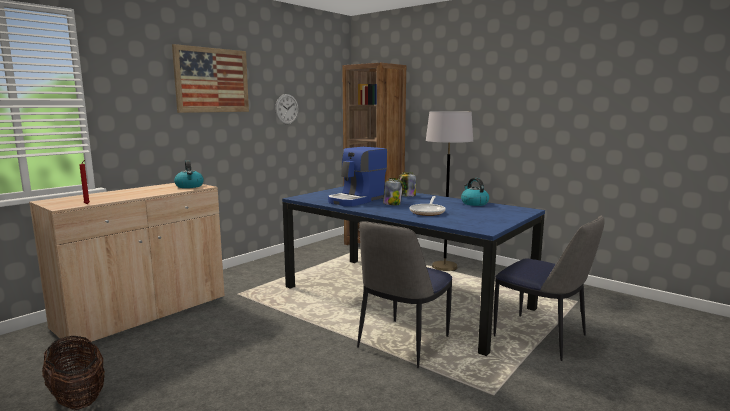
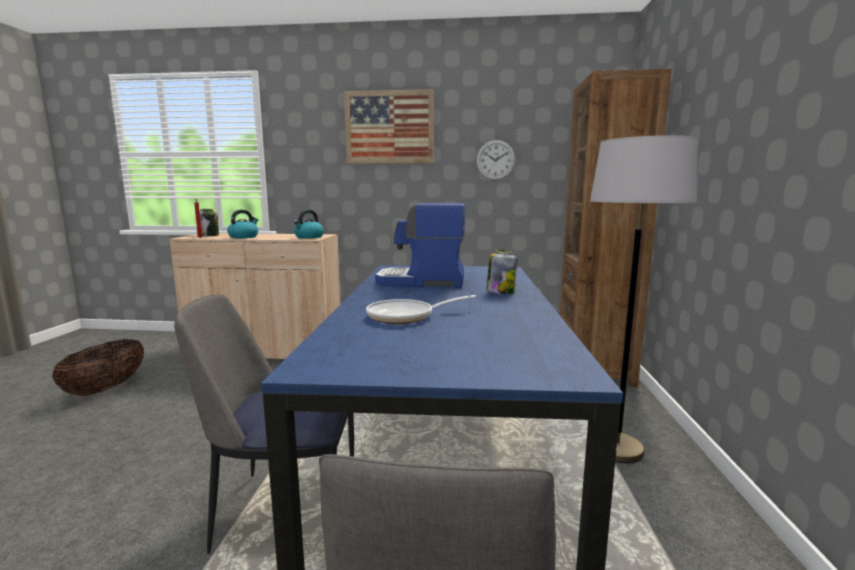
camera: 55 degrees right, 0 degrees up
(392, 204) = (427, 295): jar -> jar (208, 235)
(474, 203) = (537, 328): kettle -> kettle (244, 237)

